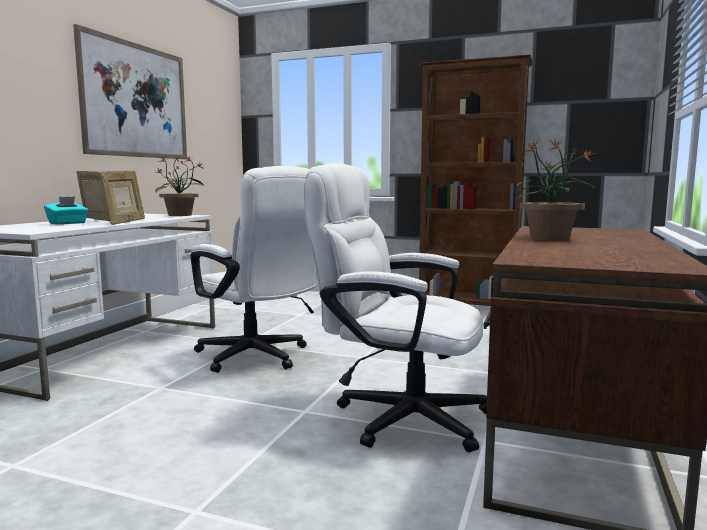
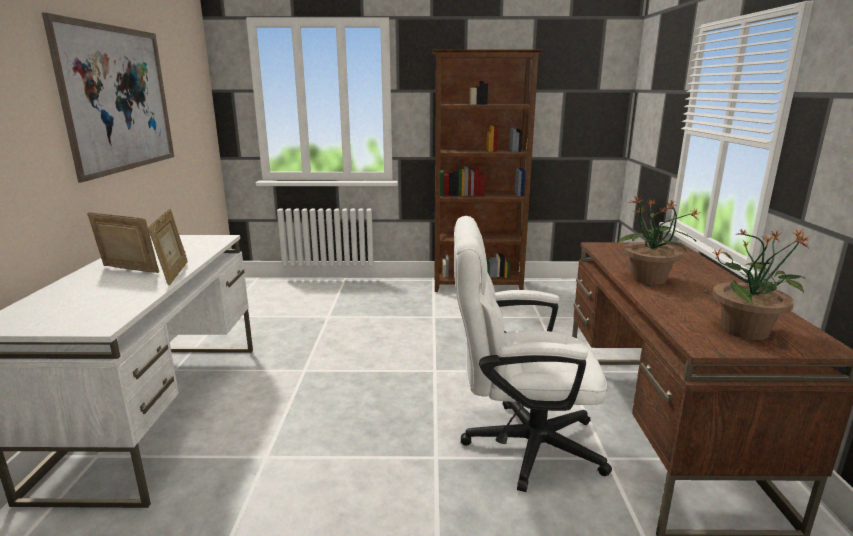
camera: 20 degrees left, 10 degrees up
(68, 223) = (102, 286): turquoise tissue box -> none
(180, 215) = (205, 239): potted plant -> potted plant (746, 330)
(258, 358) = (335, 390): white office chair -> none

